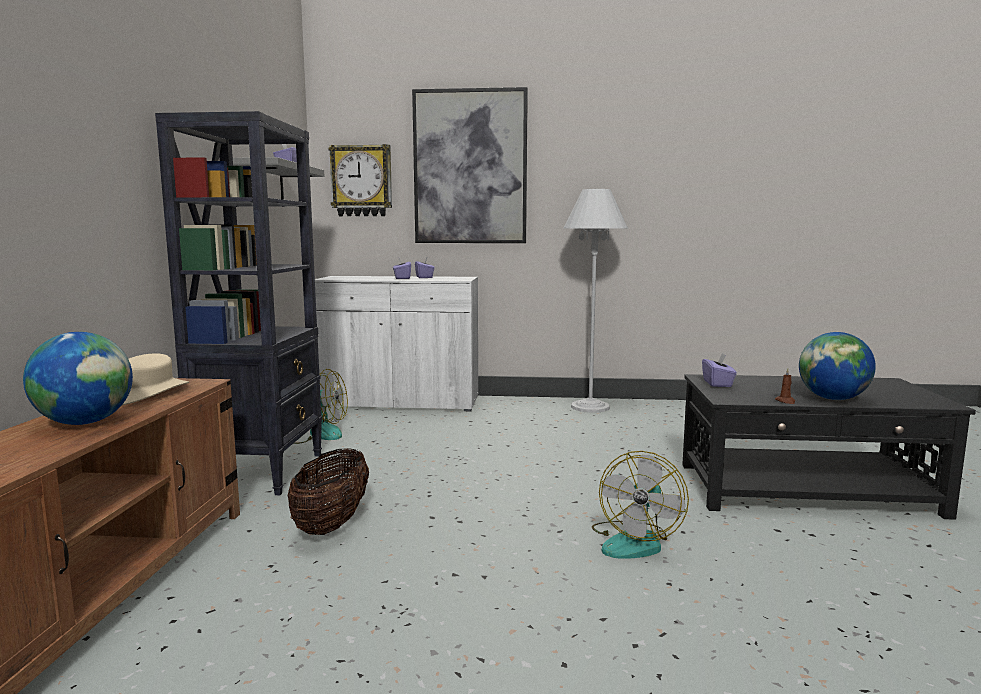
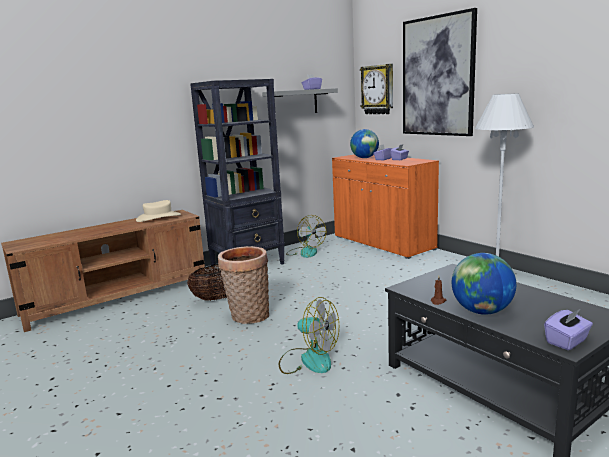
camera: 50 degrees right, 5 degrees up
(85, 423) = (116, 227): globe -> globe (364, 158)
(400, 402) = (382, 243): white cabinet -> orange cabinet
(440, 531) = (248, 317): none -> basket
(635, 541) = (308, 360): fan -> fan turned 135 degrees counterclockwise
(718, 383) = (445, 276): purple tissue box -> purple tissue box (567, 341)

